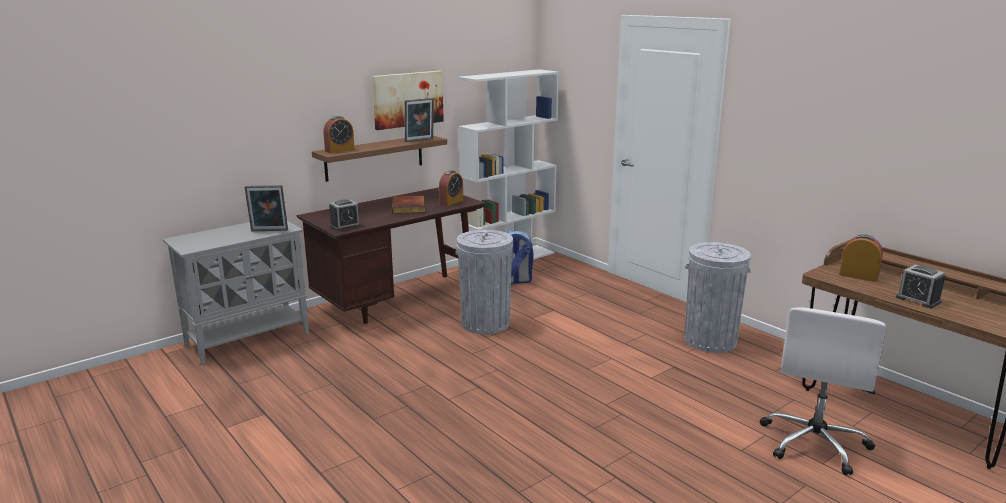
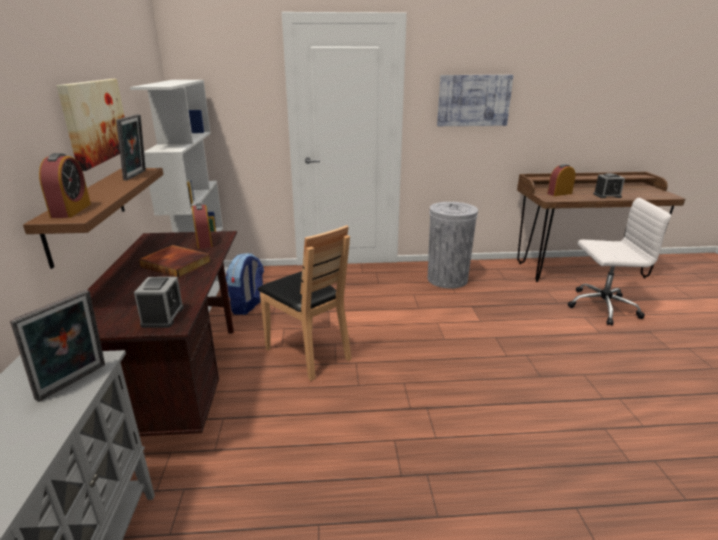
camera: 55 degrees left, 5 degrees up
(485, 323) = (308, 353): grey trash can -> brown chair
(799, 127) = (473, 100): none -> picture
(814, 443) = (601, 307): white office chair -> white office chair turned 60 degrees counterclockwise

